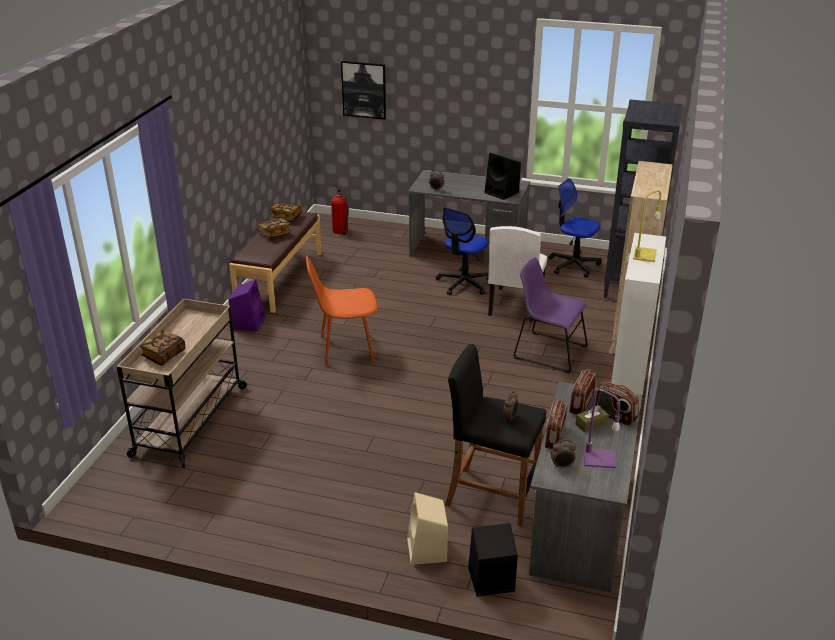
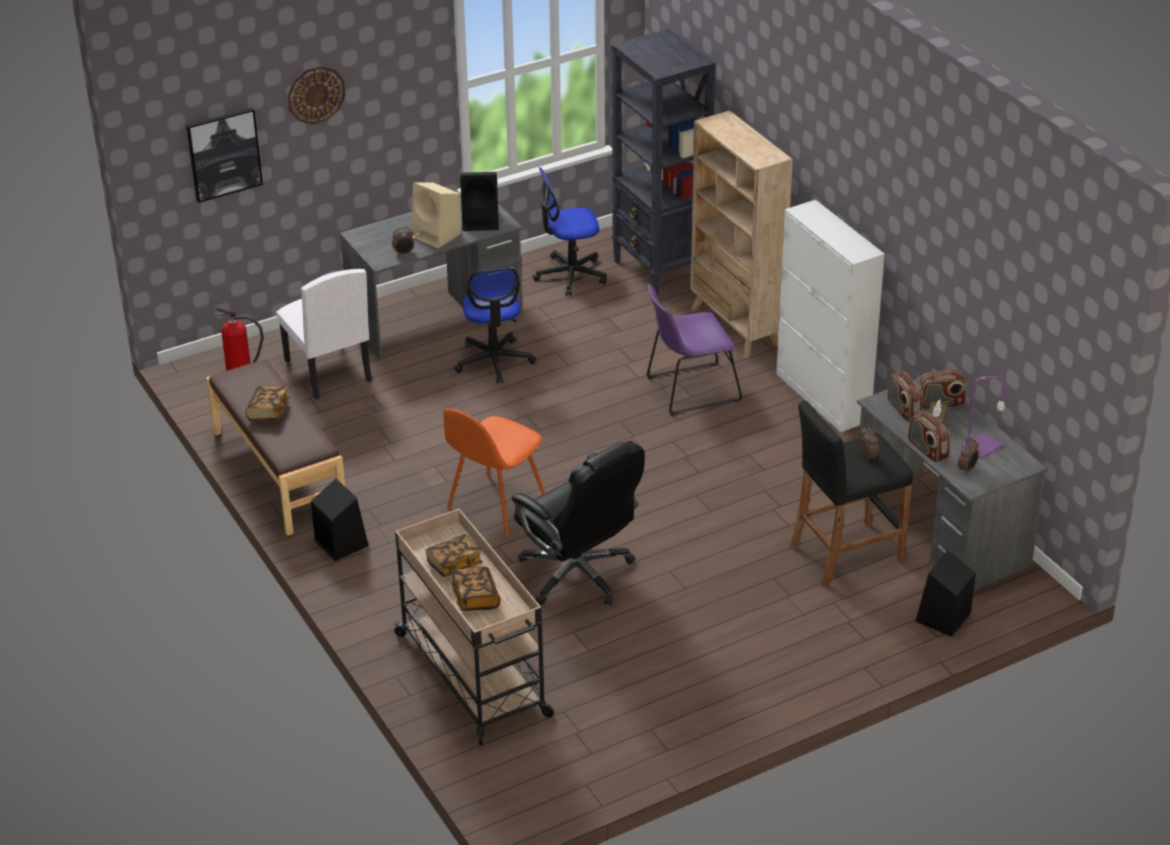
camera: 45 degrees left, 5 degrees up
(248, 323) = (340, 543): purple speaker -> black speaker
(286, 217) = (241, 384): book -> book (454, 564)
(324, 406) = (578, 574): none -> black office chair
(427, 550) = (866, 631): beige speaker -> beige speaker (437, 235)
(428, 71) = (316, 94): none -> wall clock
(515, 304) = (583, 355): white chair -> white chair (327, 371)
(645, 255) = (830, 230): yellow table lamp -> none

